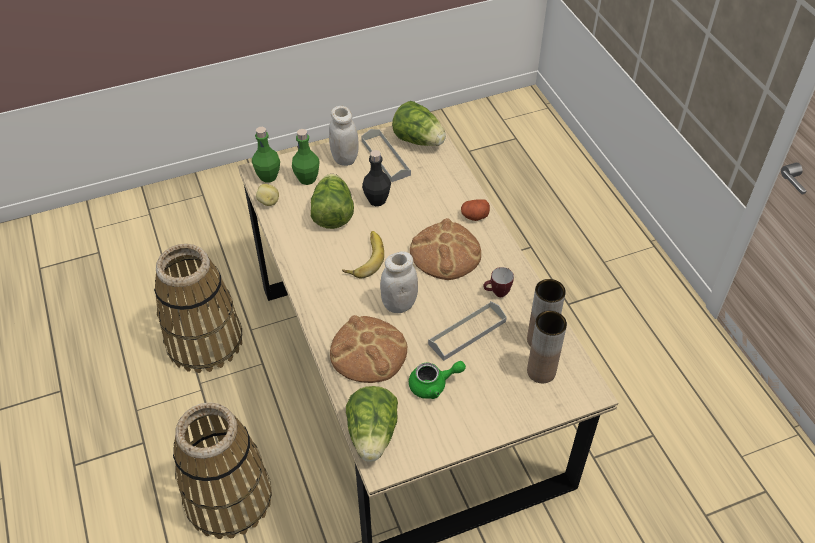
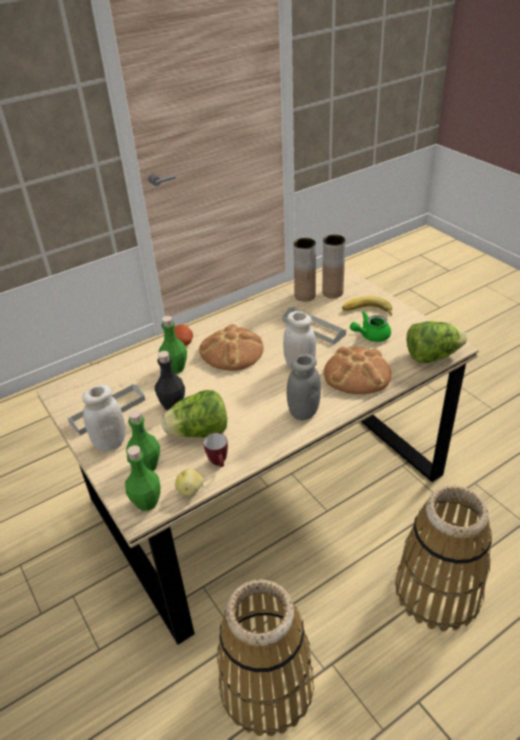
camera: 100 degrees left, 10 degrees down
(328, 292) = (303, 412): none -> grey jar
(364, 257) = (252, 398): banana -> banana (367, 312)
(418, 140) = (79, 393): lettuce -> none
(432, 206) = (175, 368): none -> green bottle
(433, 385) = (370, 335): green teapot -> green teapot turned 90 degrees counterclockwise
(497, 293) = (268, 319): mug -> mug (219, 463)

